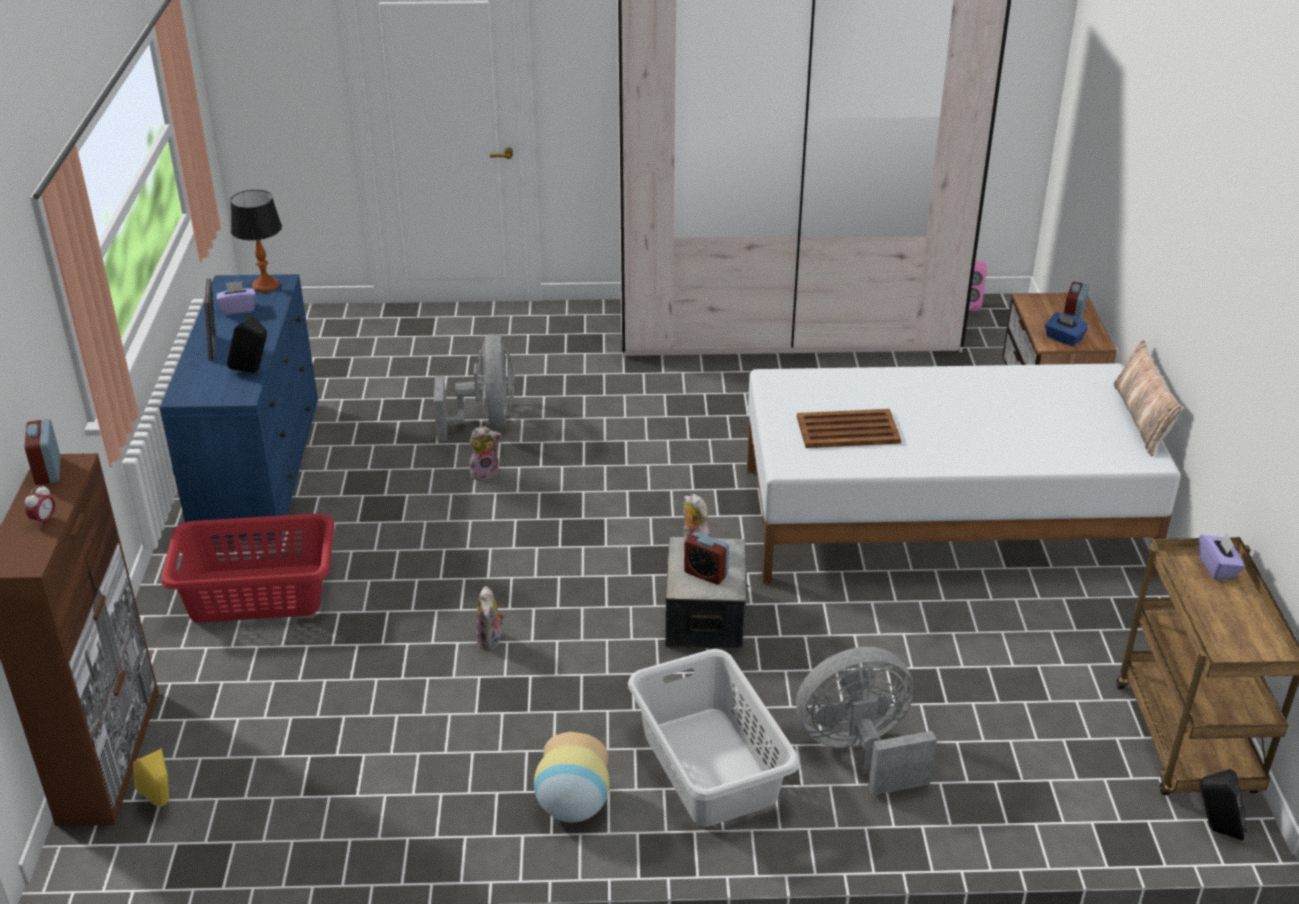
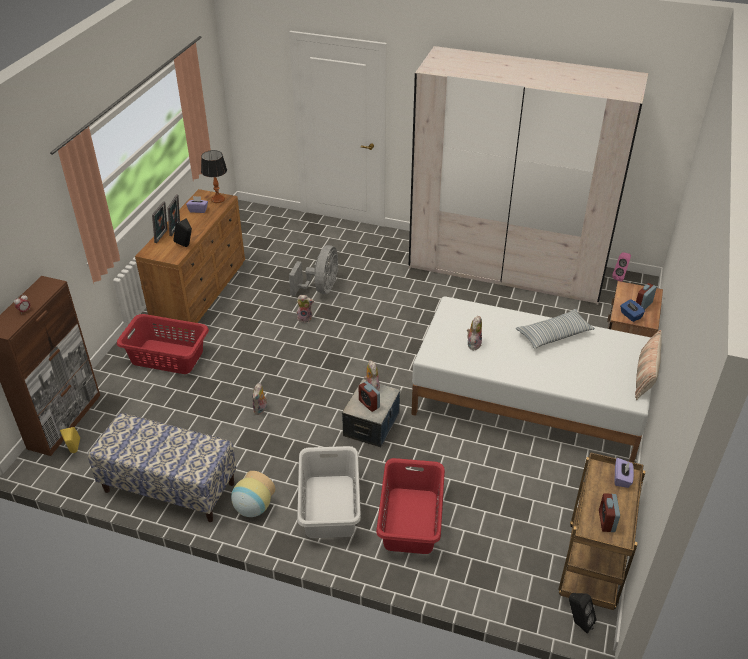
camera: 20 degrees right, 5 degrees up
(48, 471) = (40, 285): alarm clock -> alarm clock (606, 521)
(195, 364) = (162, 236): none -> picture frame
(259, 470) = (200, 291): blue dresser -> brown dresser
(392, 815) = (169, 487): none -> bench
(849, 430) = (473, 344): brown tray -> plush toy
(860, 751) = (410, 520): grey fan -> red laundry basket
(967, 390) = (554, 334): none -> pillow

